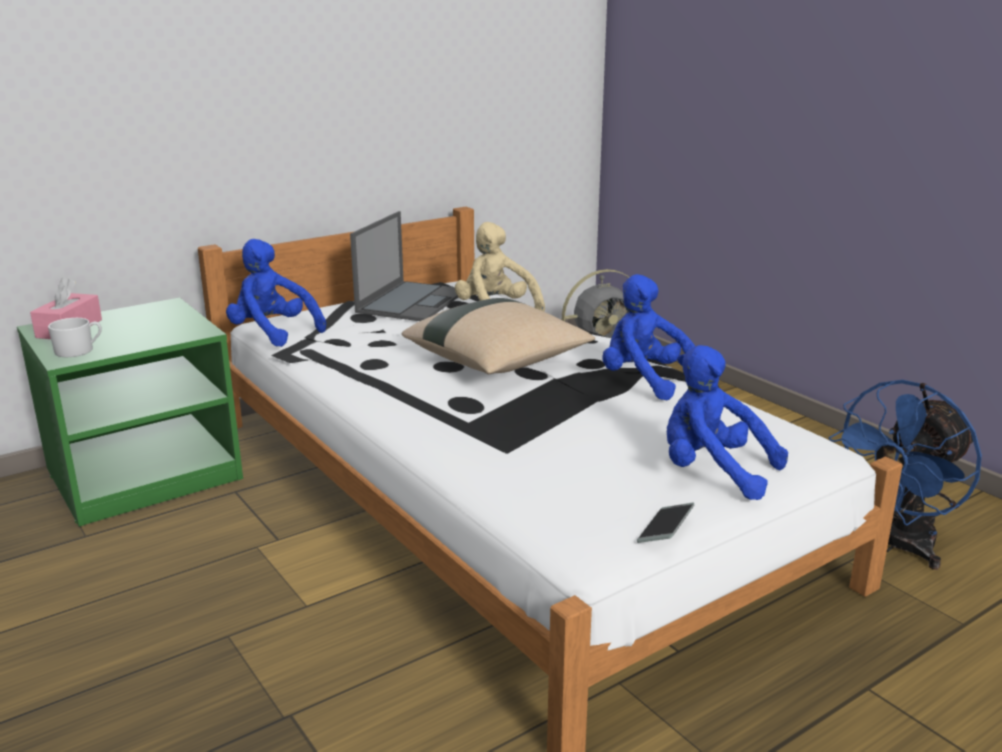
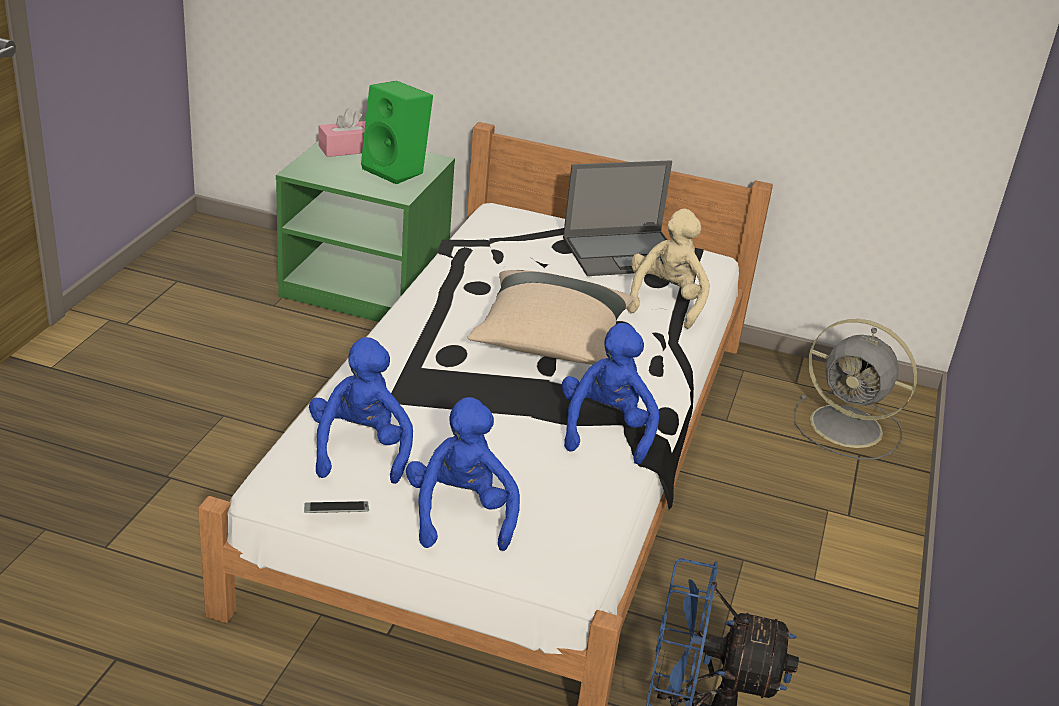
camera: 50 degrees right, 10 degrees up
(79, 350) = (316, 169): white mug -> none
(155, 321) = (397, 170): none -> green speaker
(272, 333) = (481, 222): blue plush toy -> blue plush toy (360, 449)

